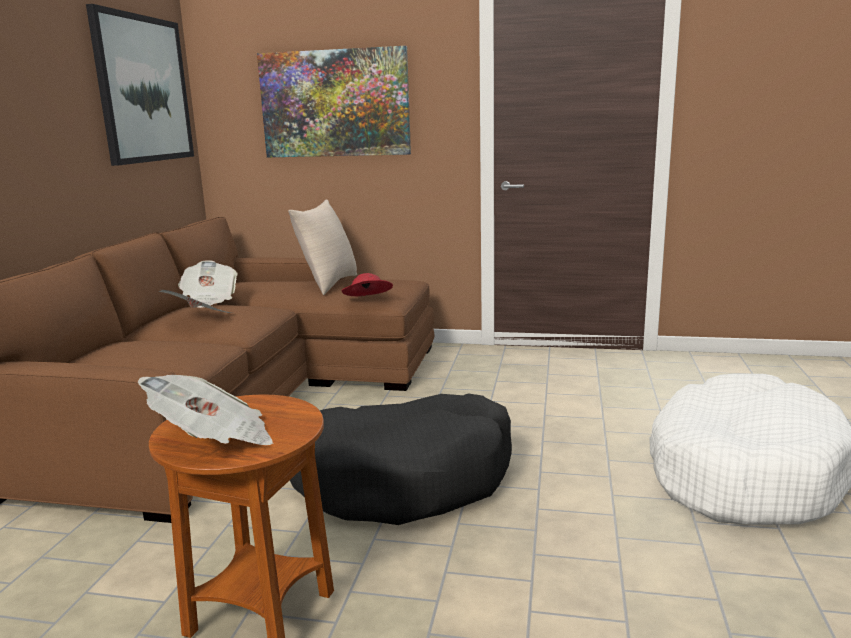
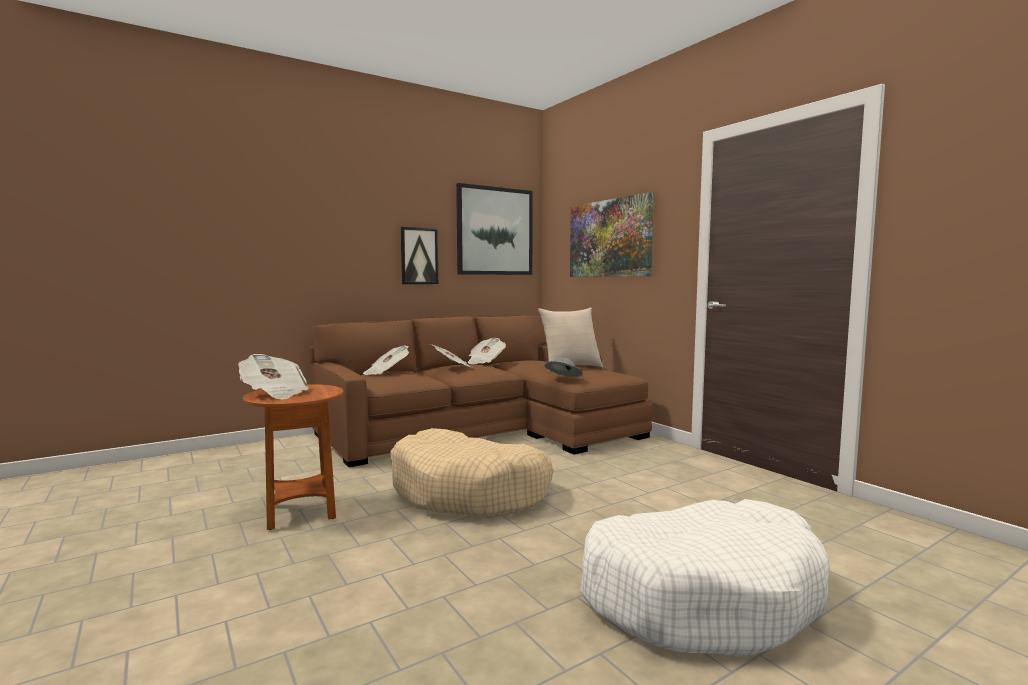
camera: 45 degrees right, 10 degrees down
(58, 138) = (419, 256): none -> picture
(122, 353) = (386, 372): none -> newspaper
(367, 300) = (562, 378): red hat -> grey hat
(405, 478) = (470, 493): black dog bed -> beige dog bed

